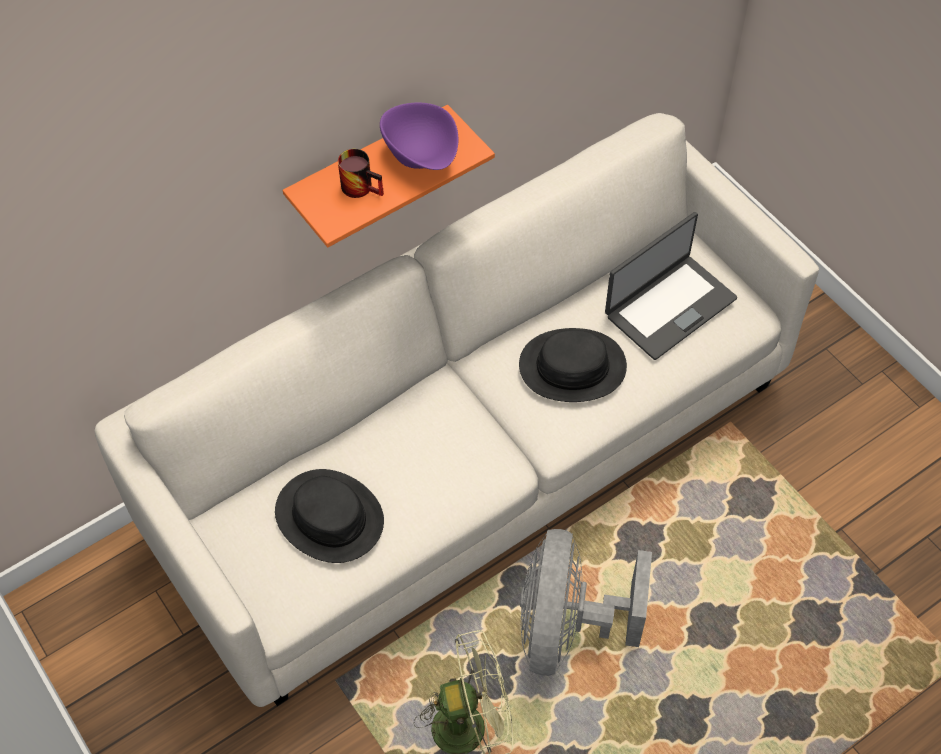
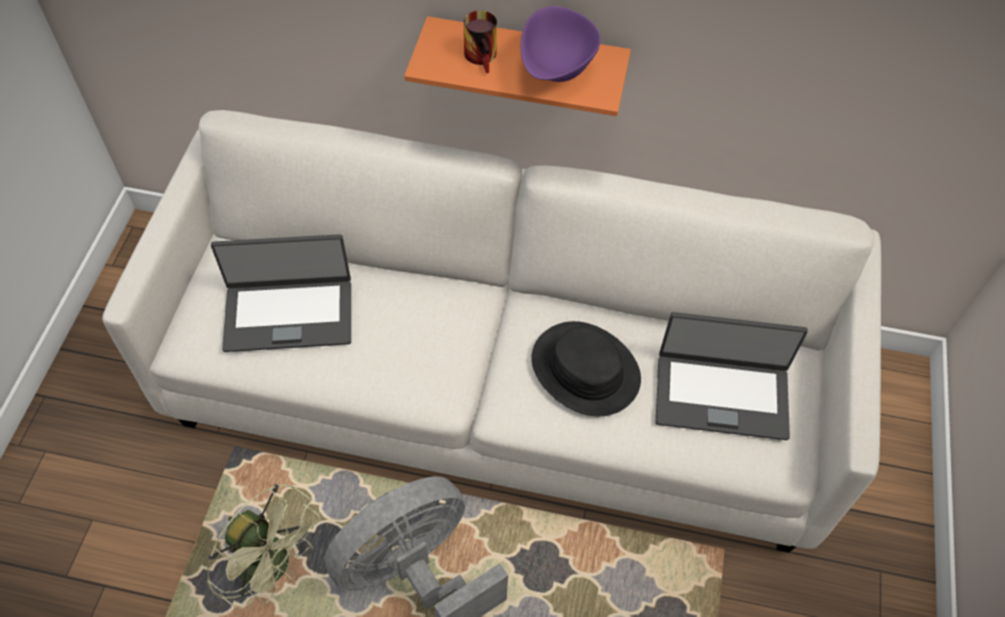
camera: 45 degrees right, 0 degrees up
(330, 516) = (289, 313): black hat -> laptop

